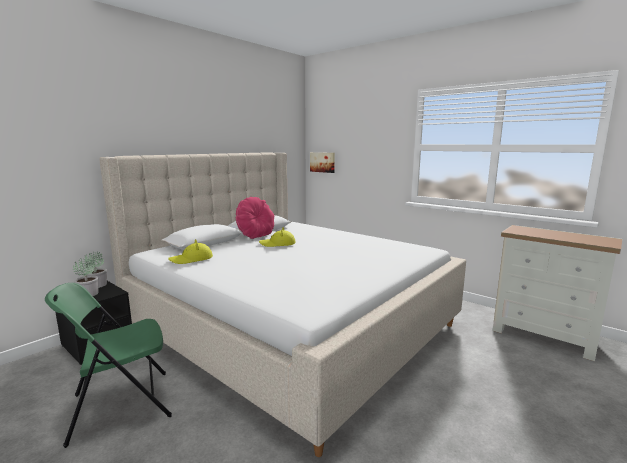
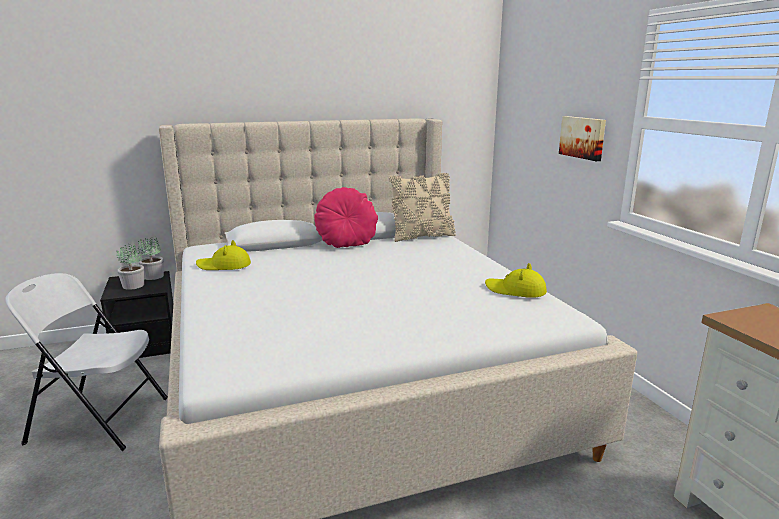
camera: 30 degrees right, 5 degrees up
(121, 405) = (100, 419): green chair -> white chair
(277, 244) = (353, 262): yellow hat -> yellow hat (515, 290)
(293, 226) = (422, 236): none -> beige pillow
(322, 162) = (513, 136): picture -> picture (583, 137)

